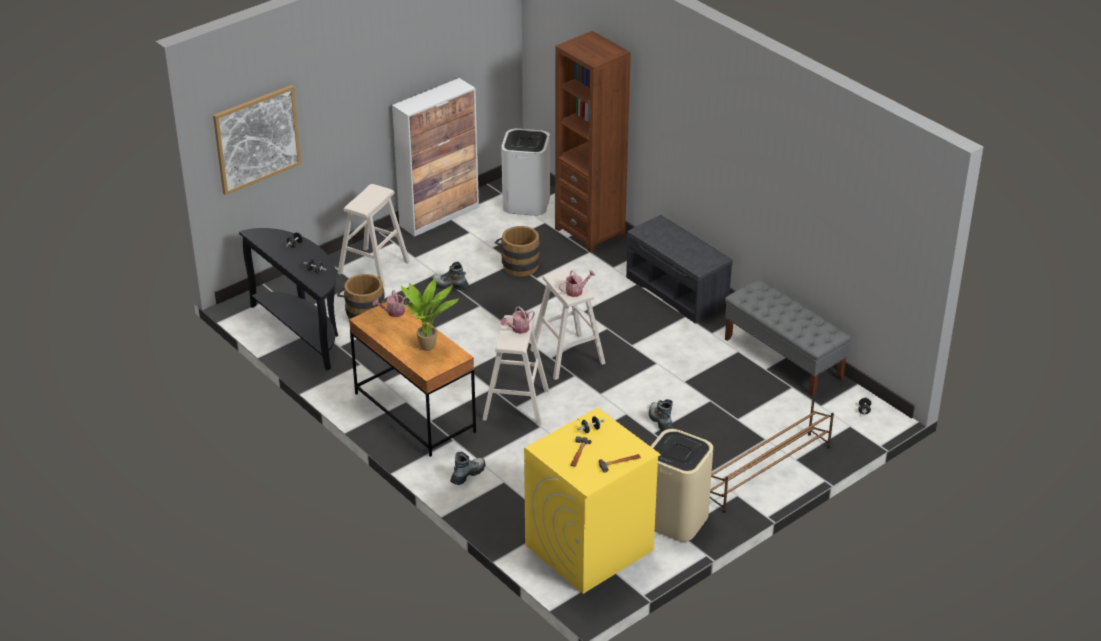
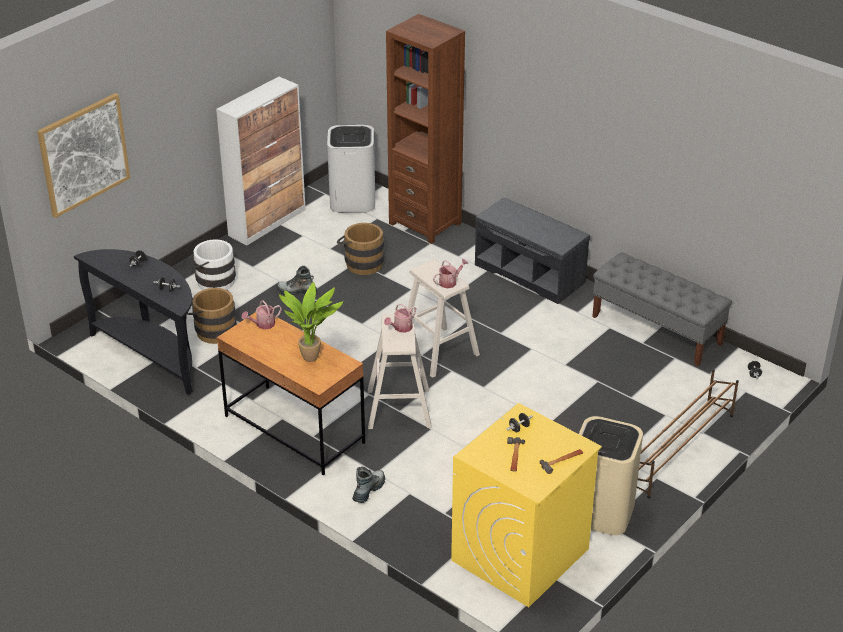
camera: 10 degrees left, 0 degrees up
(374, 267) = (212, 281): beige stool -> white bucket
(660, 420) = (553, 408): boot -> none

